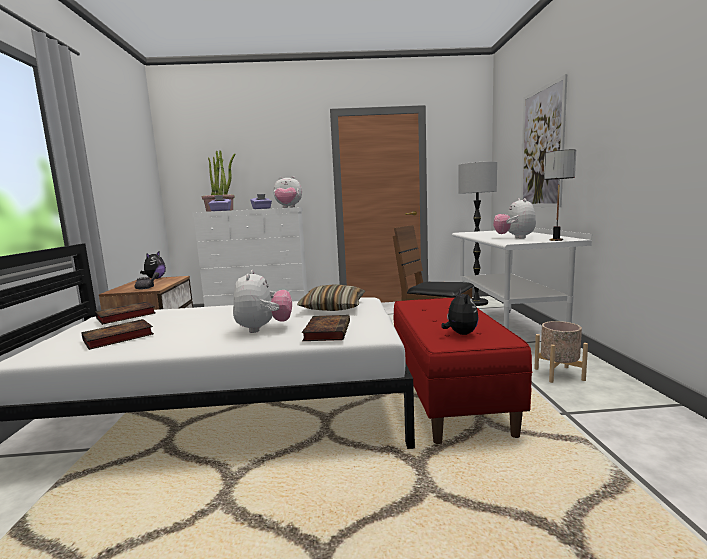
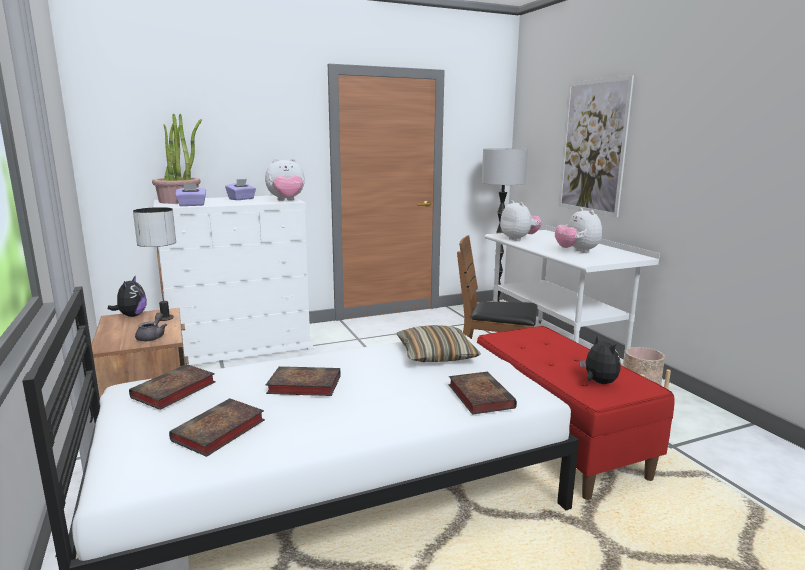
camera: 20 degrees left, 5 degrees up
(207, 318) = (302, 385): none -> book
(263, 329) = (397, 397): plush toy -> plush toy (519, 239)
(556, 240) = (626, 258): table lamp -> table lamp (165, 318)

